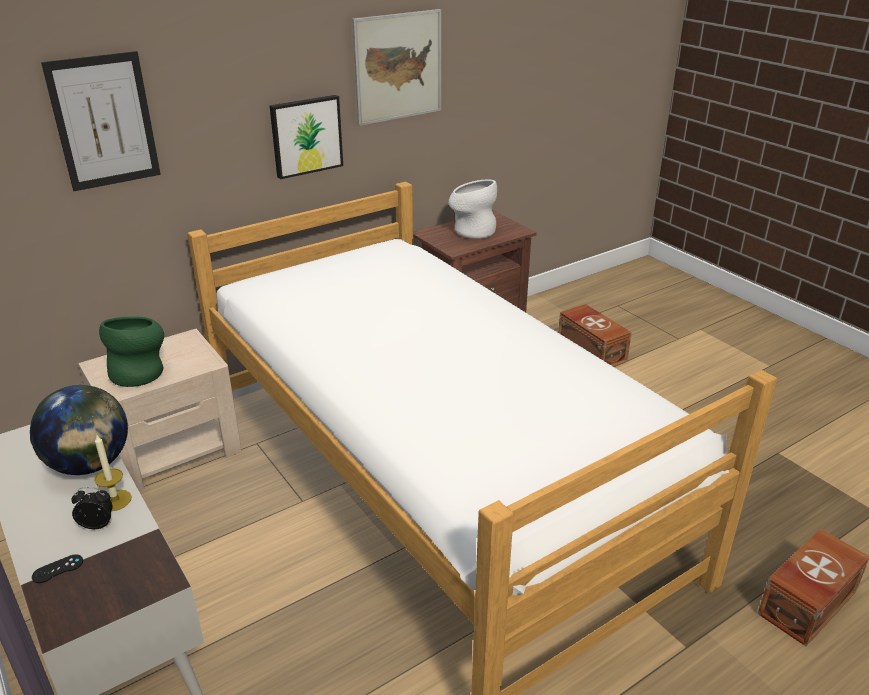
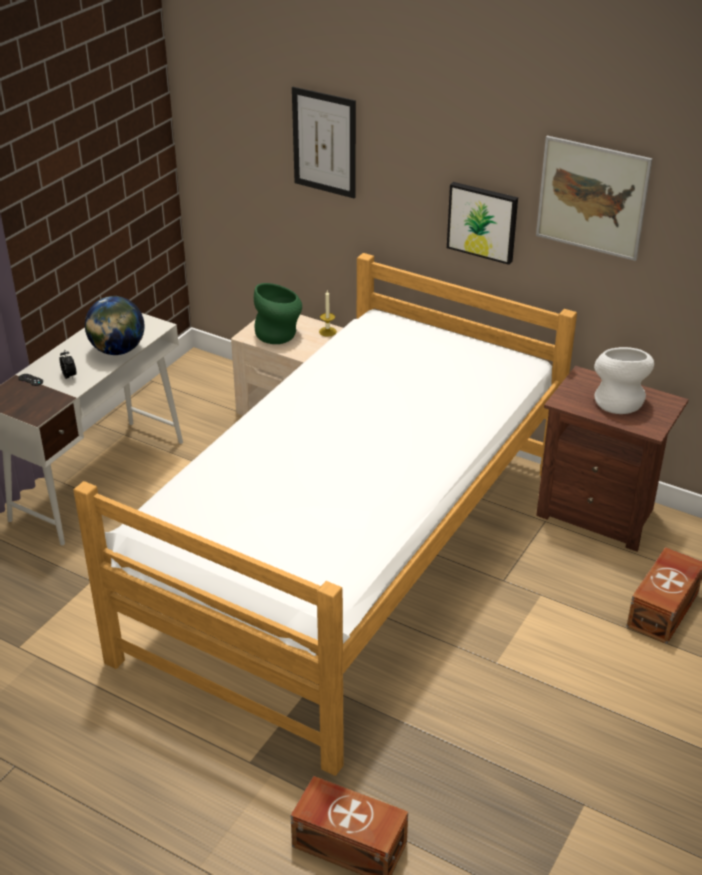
camera: 65 degrees right, 5 degrees up
(115, 500) = (92, 373): candle -> candle (327, 331)

